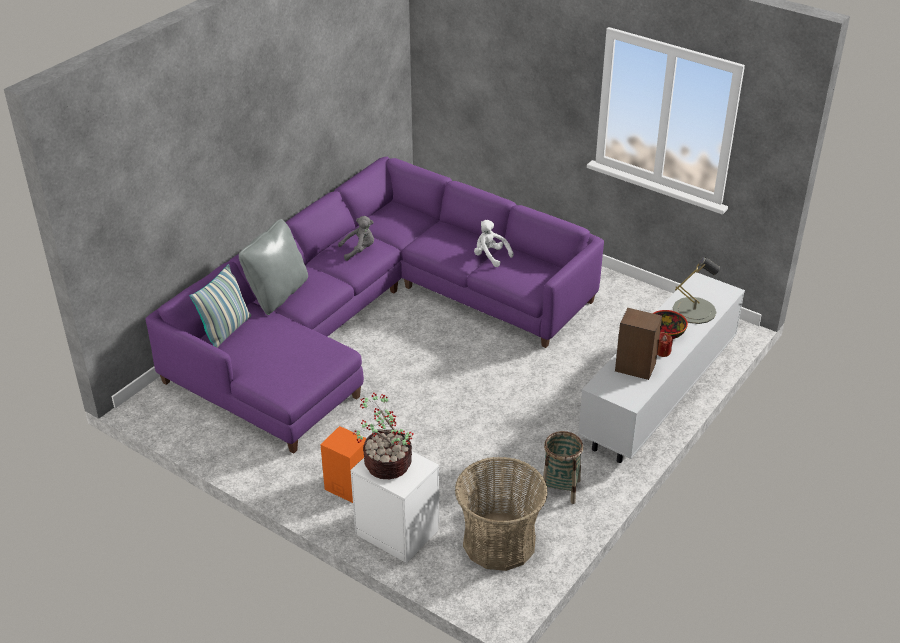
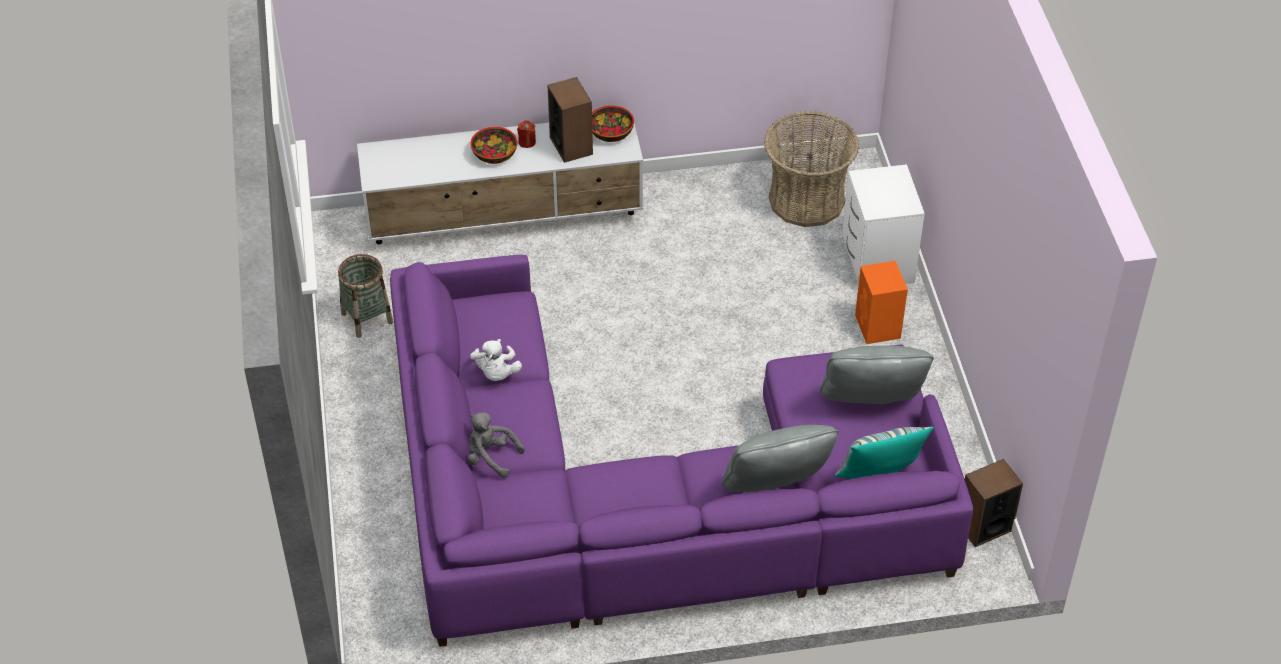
camera: 135 degrees left, 10 degrees up
(166, 416) = (984, 526): none -> speaker
(268, 360) = (871, 406): none -> grey pillow
(359, 250) = (619, 487): grey plush toy -> grey plush toy (491, 457)
(386, 464) = (890, 198): potted plant -> none
(560, 488) = (704, 204): basket -> basket (366, 318)
(626, 391) = (611, 133): none -> bowl
(694, 310) = (434, 156): grey table lamp -> none

